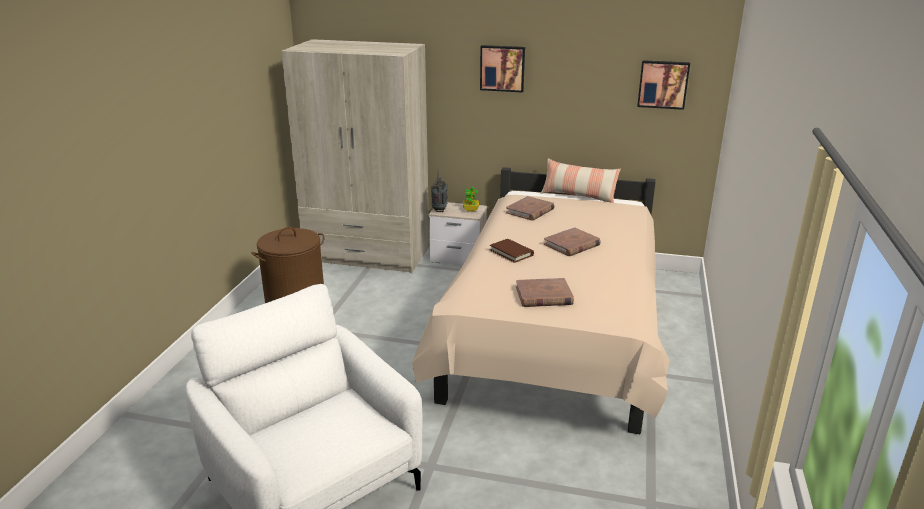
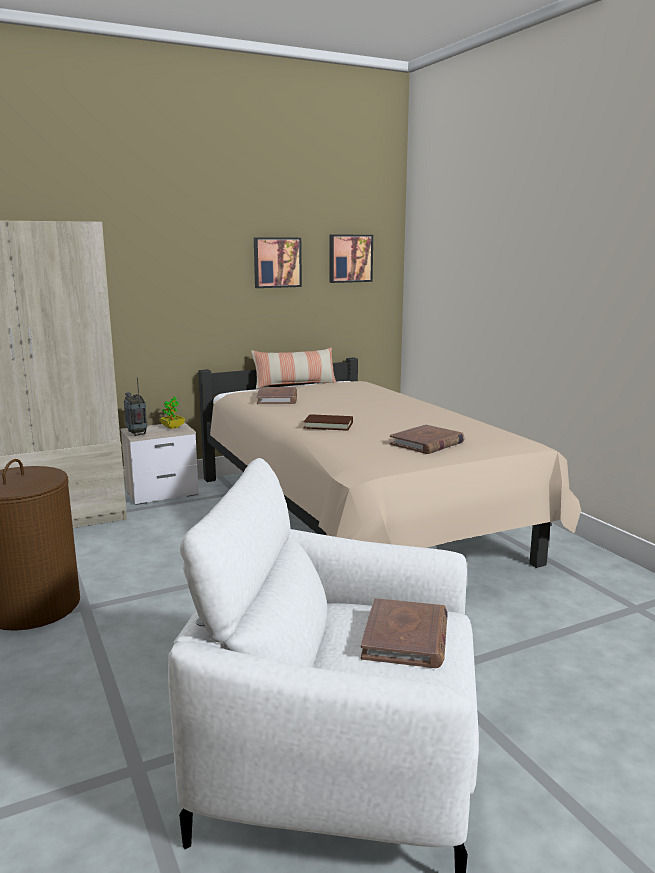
camera: 40 degrees left, 10 degrees down
(502, 68) = (187, 250): picture -> picture (277, 262)
(572, 245) = (368, 410): brown book -> brown book (406, 637)

